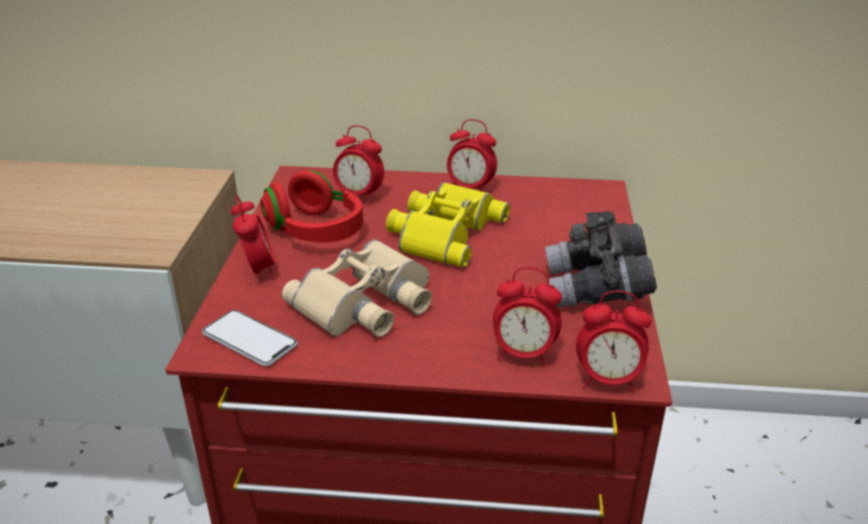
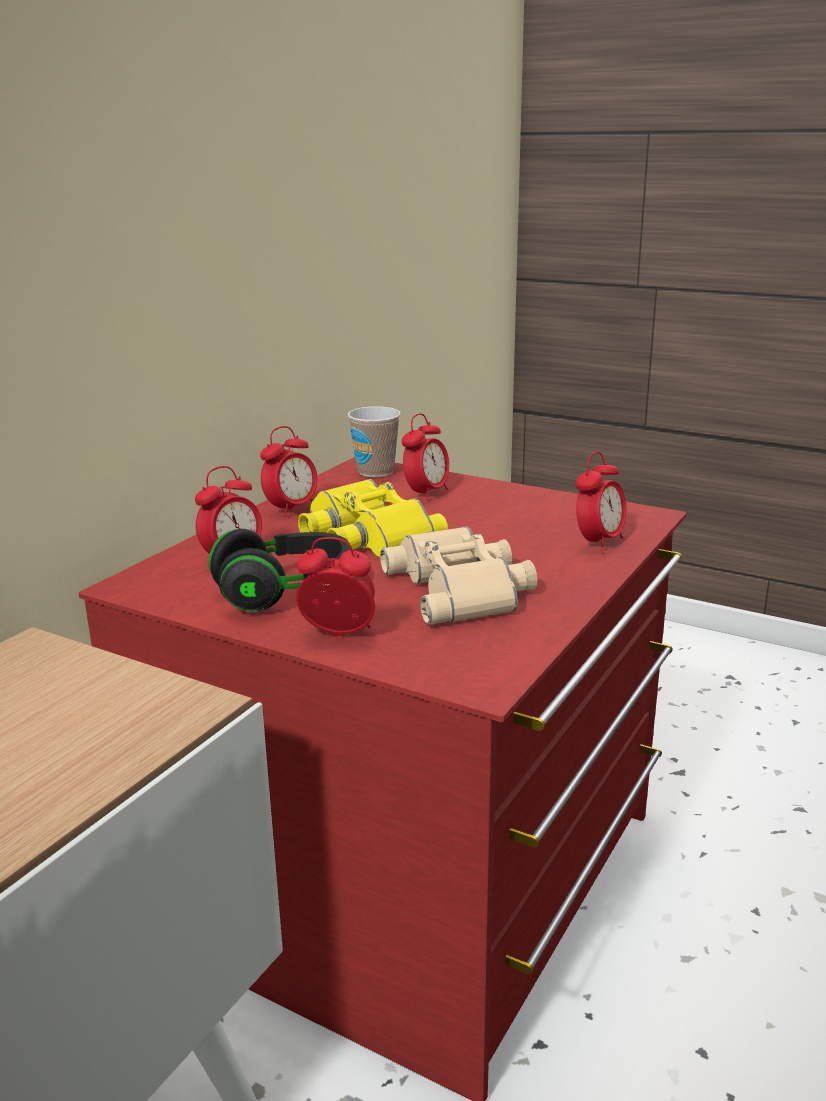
camera: 65 degrees left, 10 degrees down
(249, 339) = (483, 656): phone -> none
(315, 231) = (284, 592): red headphones -> black headphones
(591, 199) = (375, 472): none -> cup
(596, 290) = (525, 501): grey binoculars -> none
(608, 380) = (651, 523): alarm clock -> alarm clock (426, 494)

